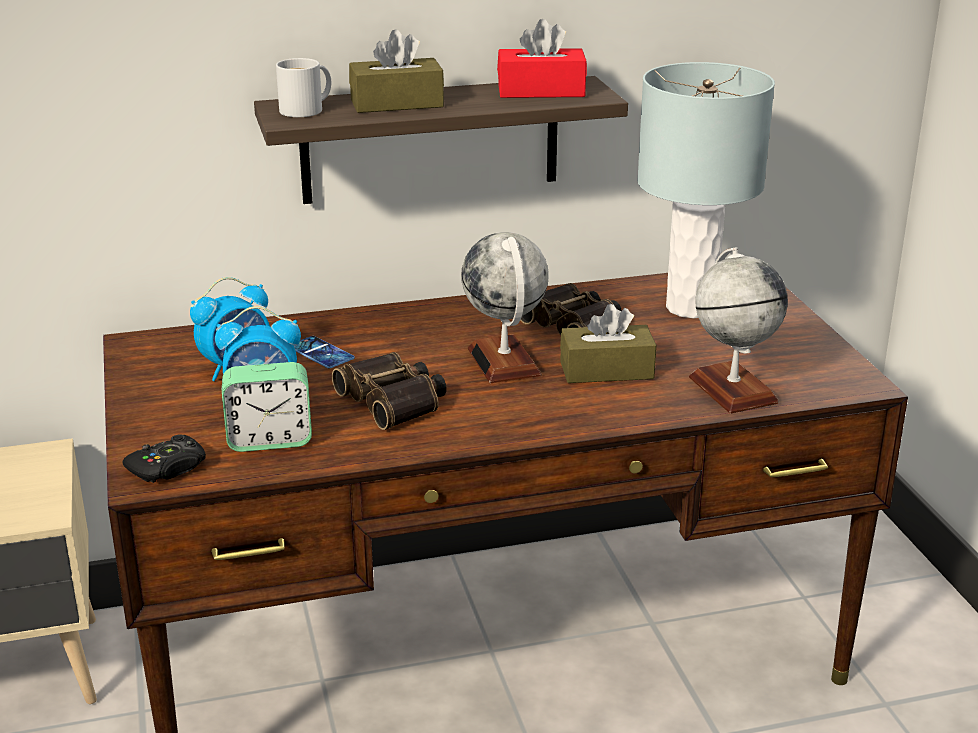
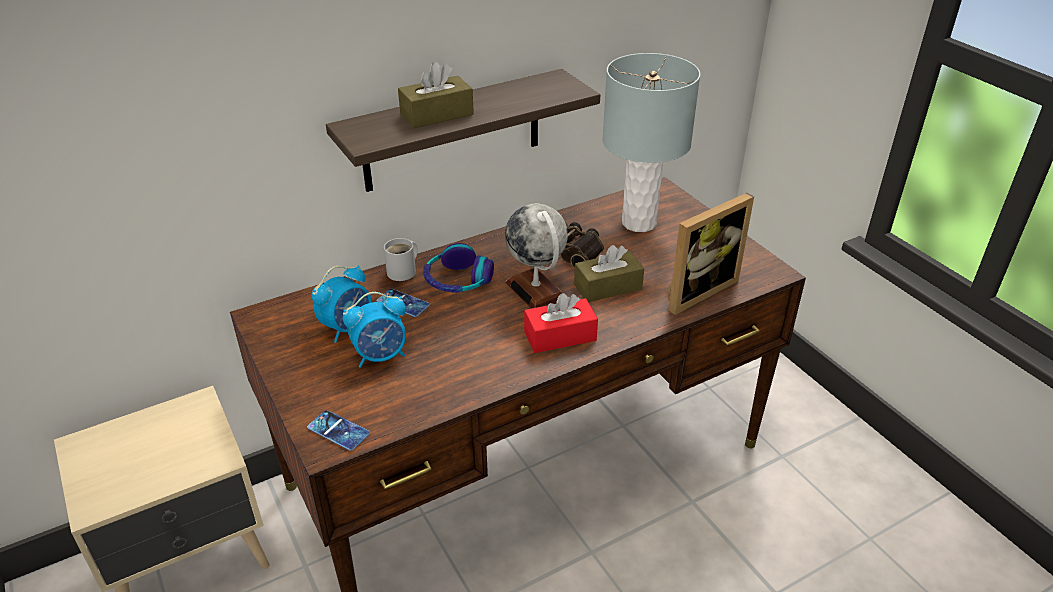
camera: 15 degrees left, 10 degrees up
(168, 468) = (338, 431): black game controller -> phone
(269, 440) = (402, 390): alarm clock -> none
(305, 110) = (372, 130): white mug -> white mug (404, 271)
(394, 400) = (475, 338): binoculars -> none
(405, 338) = (457, 280): none -> headphones
(541, 91) = (533, 89): red tissue box -> red tissue box (560, 336)
(732, 389) = (696, 290): globe -> picture frame

